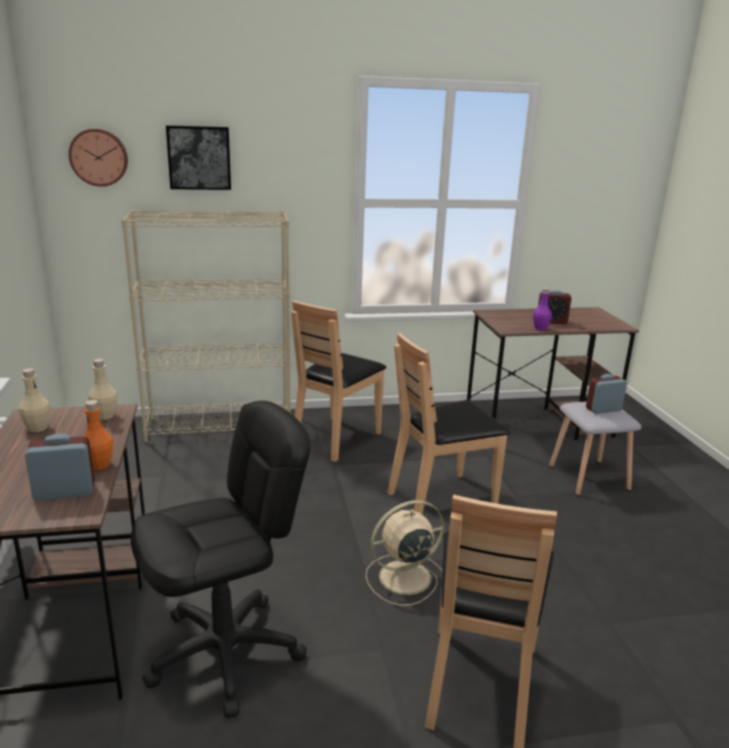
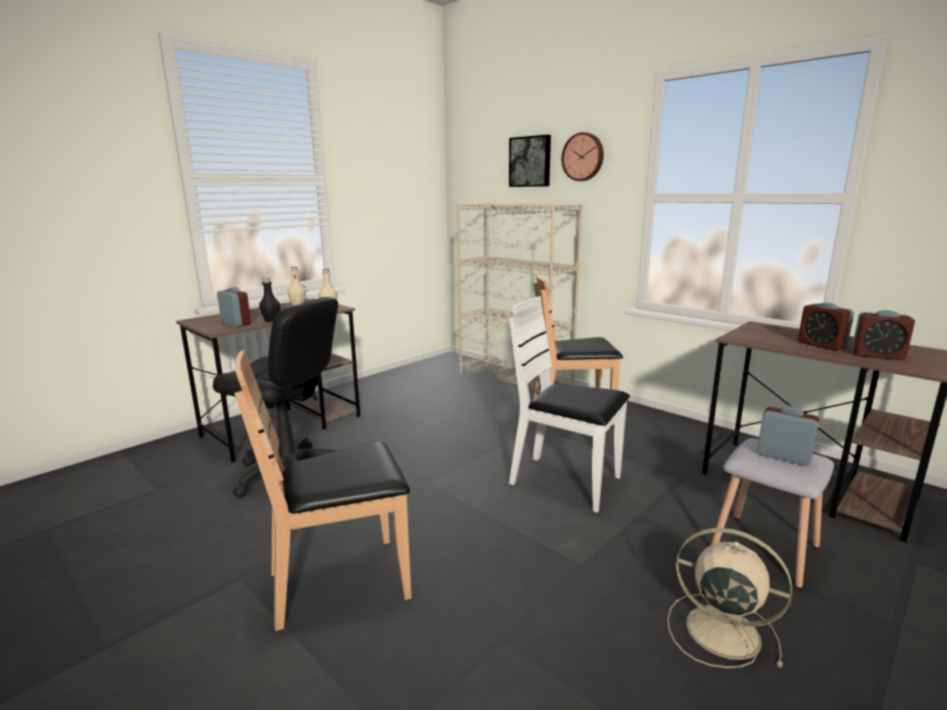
camera: 55 degrees right, 5 degrees down
(99, 157) = (476, 165): wall clock -> wall clock (583, 157)
(99, 465) = (271, 320): orange bottle -> black bottle
(402, 578) = (433, 503): beige fan -> beige fan (719, 630)
(441, 499) = (565, 482): brown chair -> white chair
(540, 328) = (783, 346): purple bottle -> none
(585, 322) = (877, 355): none -> alarm clock

